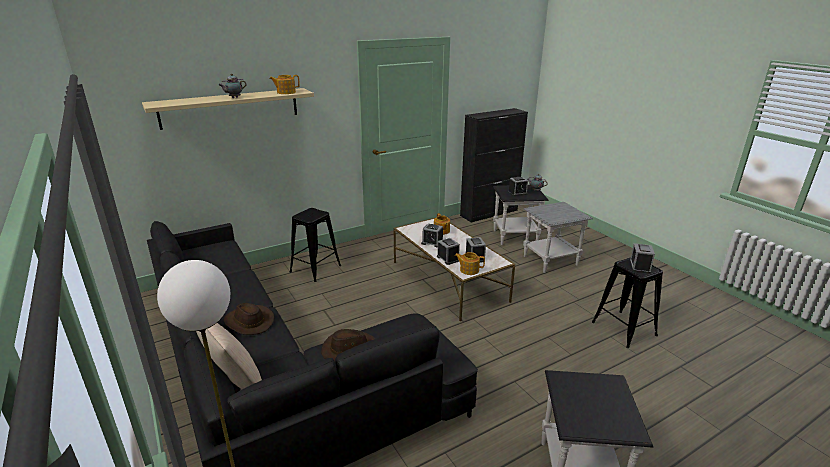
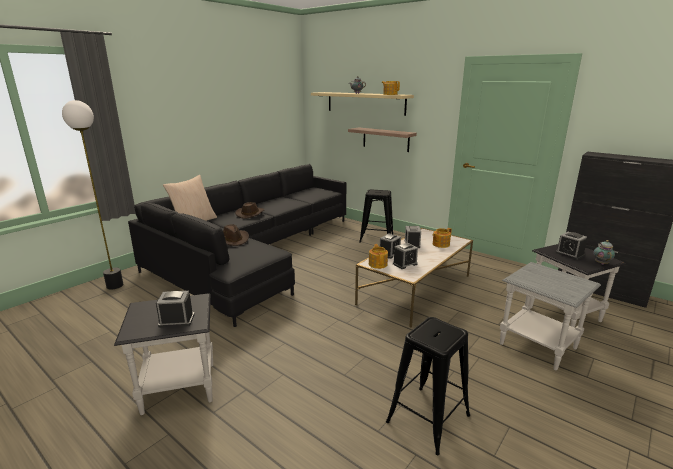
camera: 70 degrees right, 5 degrees down
(272, 149) = (385, 139): none -> shelf
(639, 266) = (436, 334): alarm clock -> alarm clock (176, 320)

